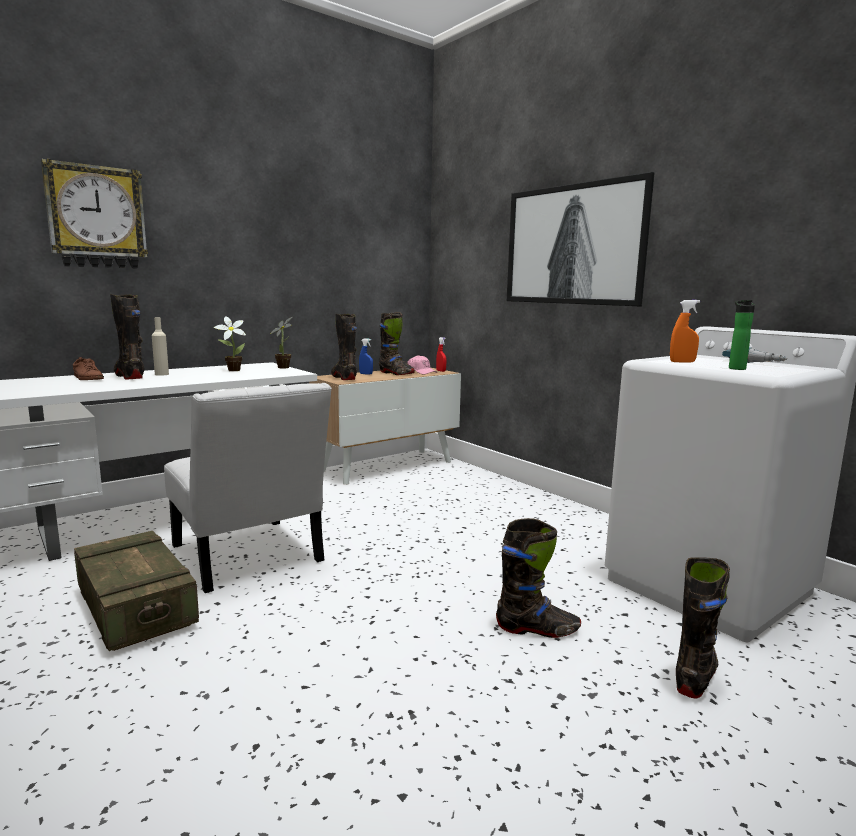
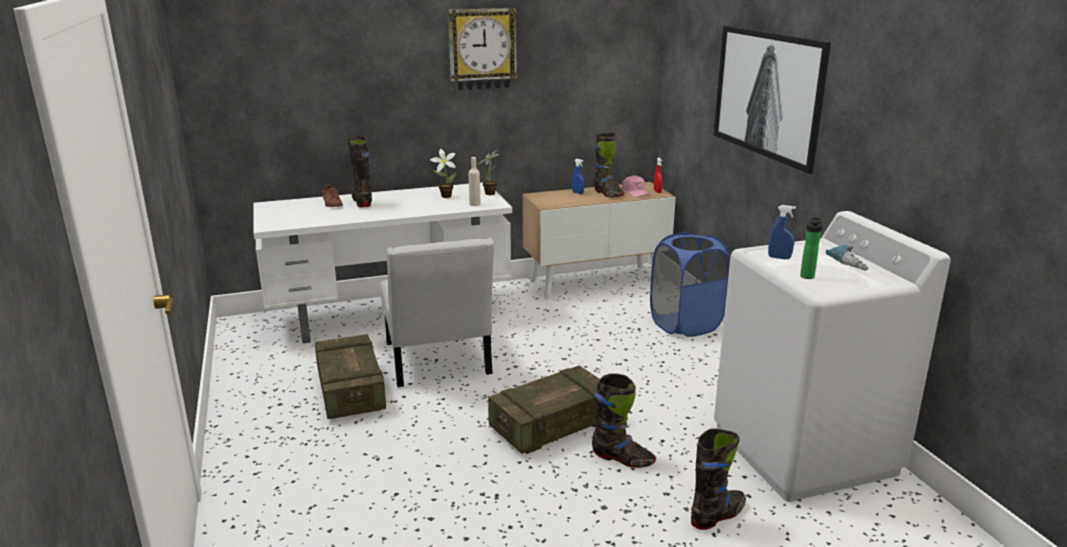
camera: 20 degrees right, 10 degrees up
(96, 217) = (340, 67): wall clock -> wall clock (482, 49)
(161, 374) = (387, 200): beige bottle -> beige bottle (475, 204)
(344, 378) = (552, 198): black boot -> none
(429, 606) = (552, 425): none -> crate
(498, 491) = (685, 324): none -> blue laundry basket
(682, 362) = (779, 258): orange spray bottle -> blue spray bottle

